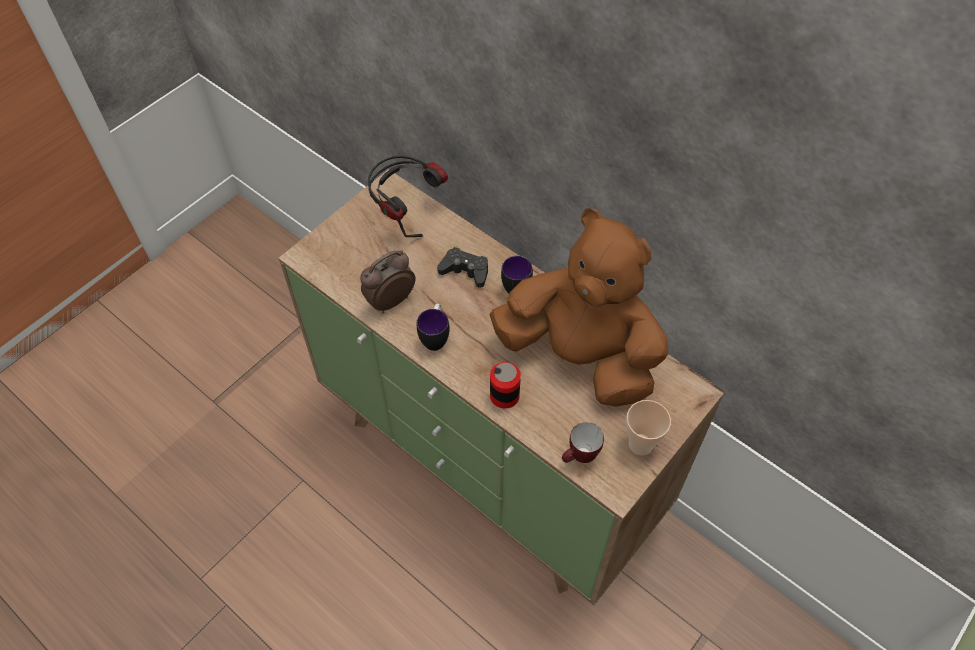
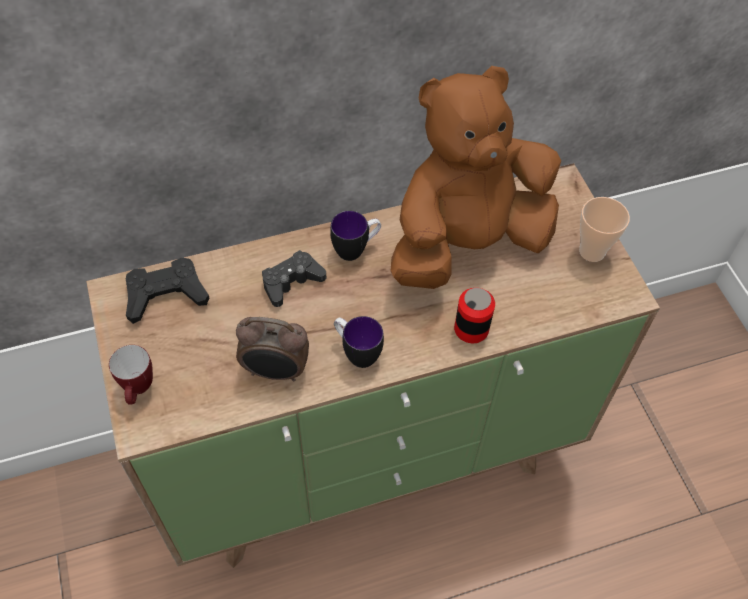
camera: 60 degrees left, 0 degrees up
(389, 300) = (276, 371): alarm clock -> alarm clock turned 75 degrees counterclockwise
(406, 212) = (165, 294): headphones -> black game controller
(579, 458) = (579, 305): mug -> mug (139, 391)

